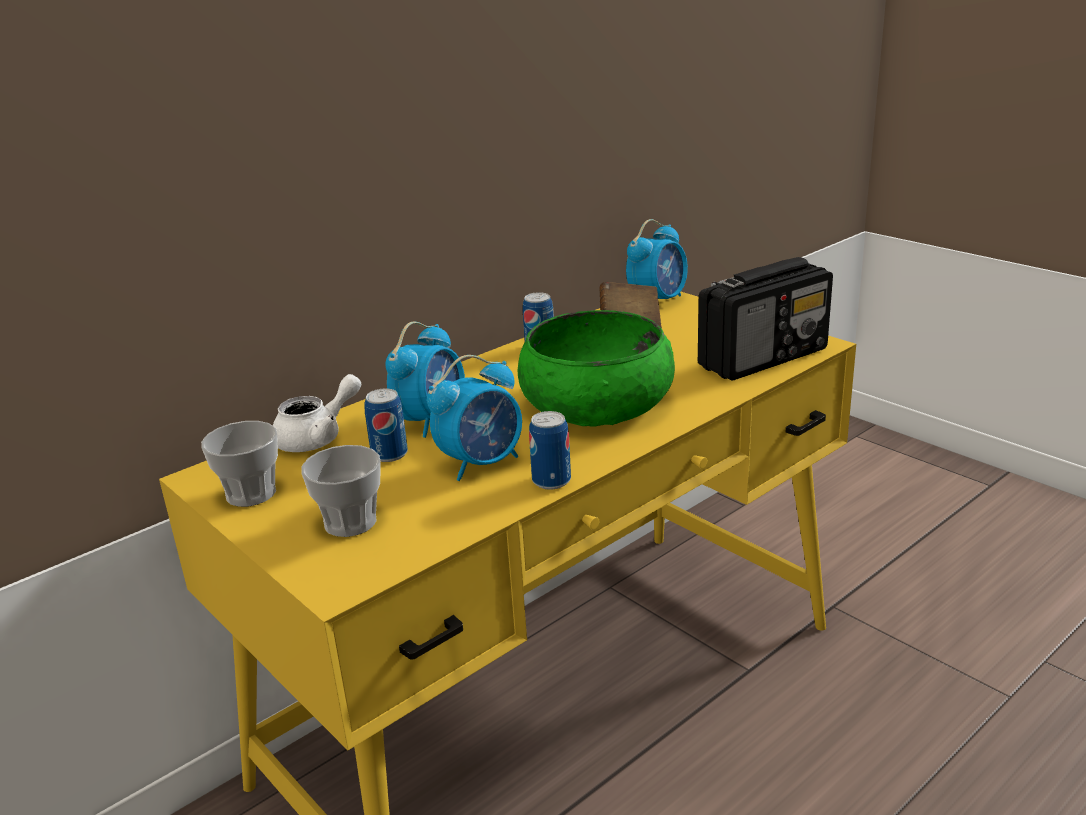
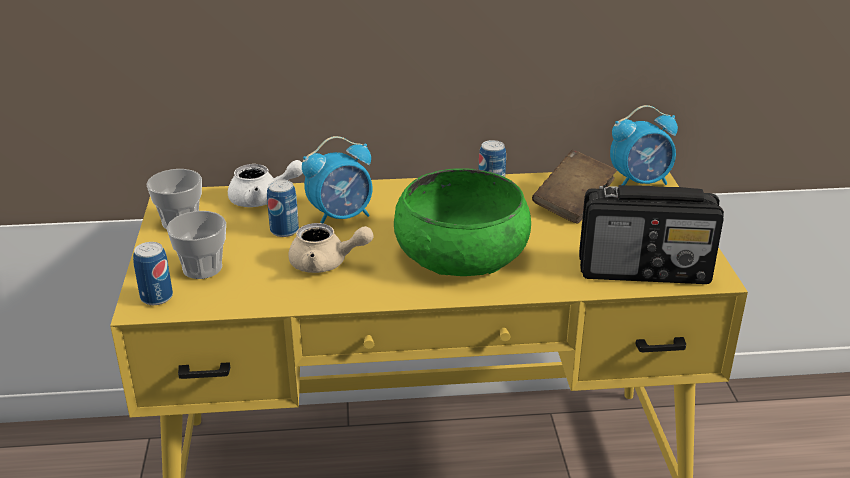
camera: 35 degrees right, 5 degrees up
(482, 463) = (326, 263): alarm clock -> beige teapot
(551, 481) = (347, 298): can -> can (156, 297)

